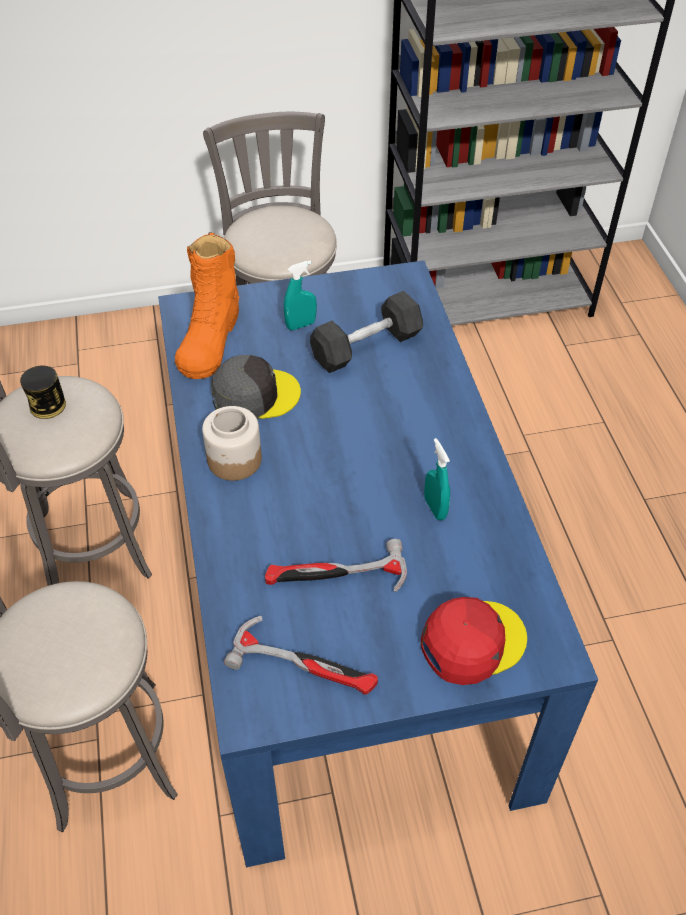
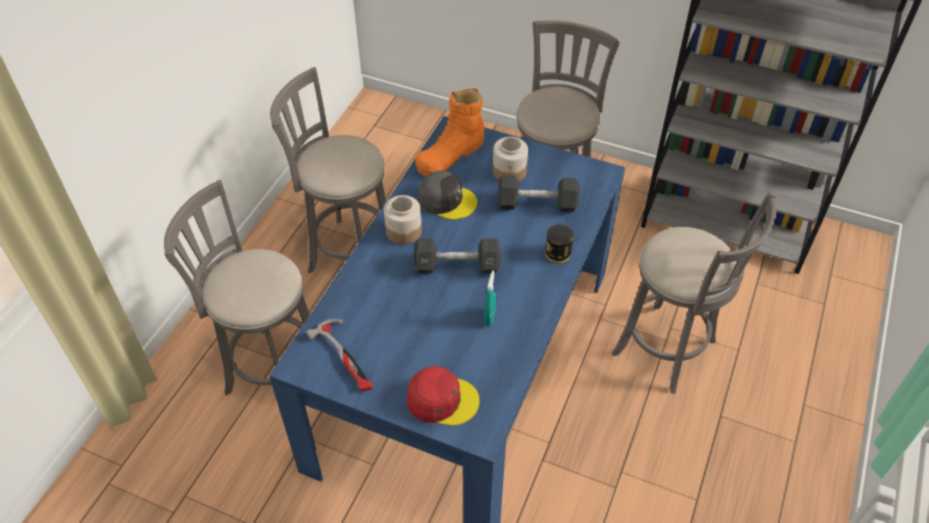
camera: 35 degrees right, 0 degrees up
(48, 405) = (342, 152): can -> can (557, 253)
(301, 325) = (509, 172): turquoise spray bottle -> jar
(336, 576) = (401, 323): hammer -> none
(340, 467) = (457, 266): none -> black dumbbell
(542, 460) = (669, 351): none -> grey stool

